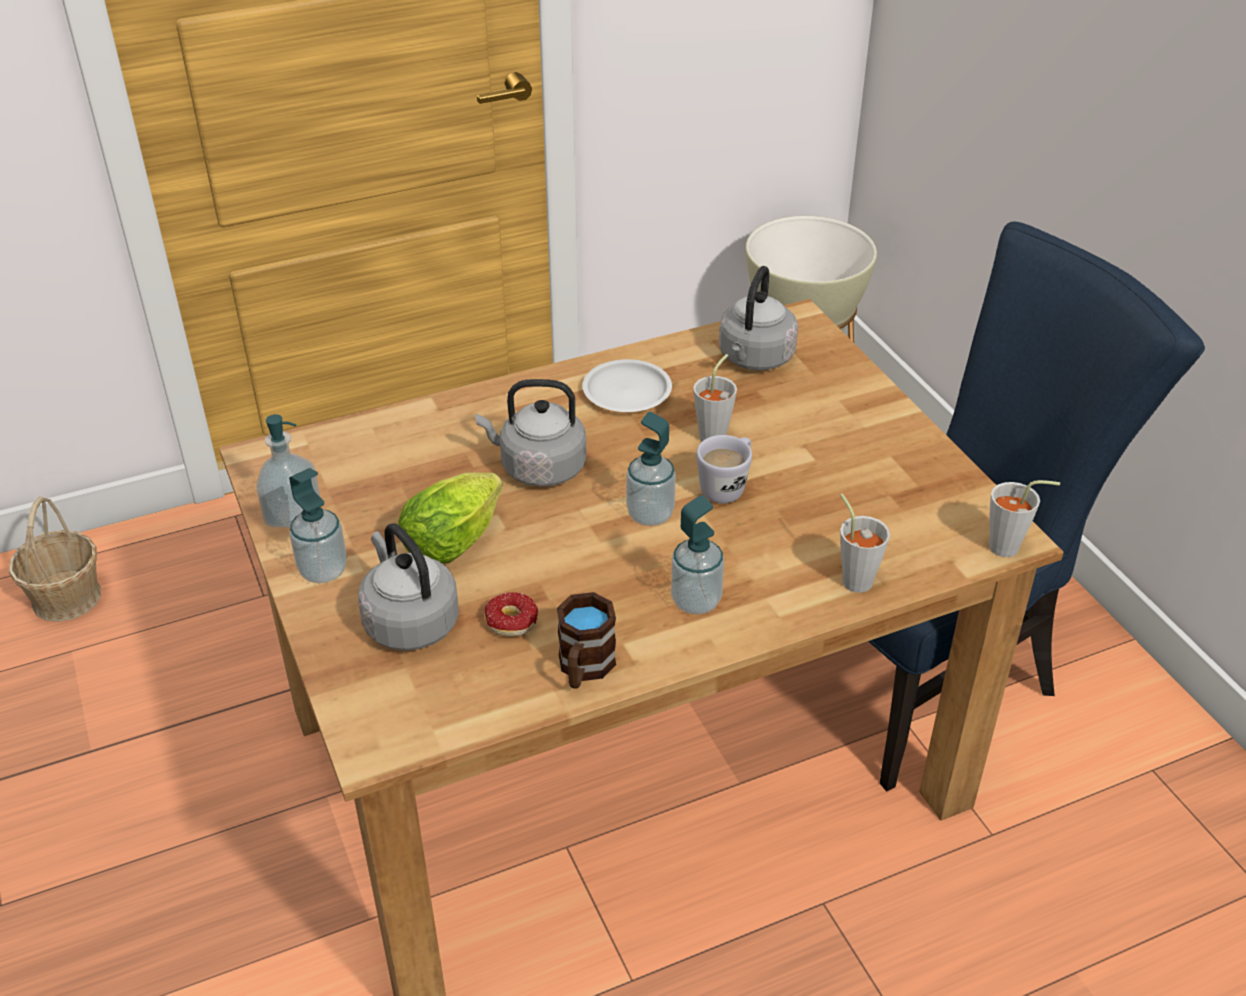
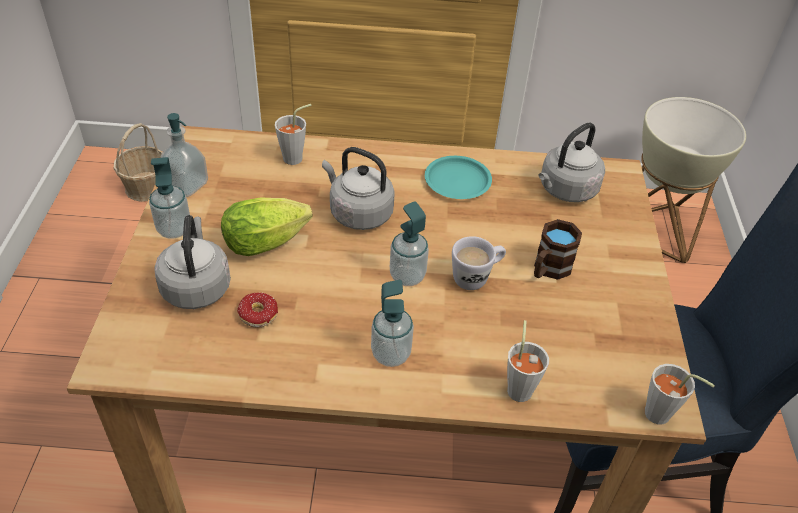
camera: 25 degrees right, 5 degrees up
(583, 669) = (278, 370): brown mug -> brown mug (548, 269)
(626, 392) = (457, 182): white plate -> turquoise plate
(716, 433) = (497, 234): grey cup -> grey cup (297, 157)

